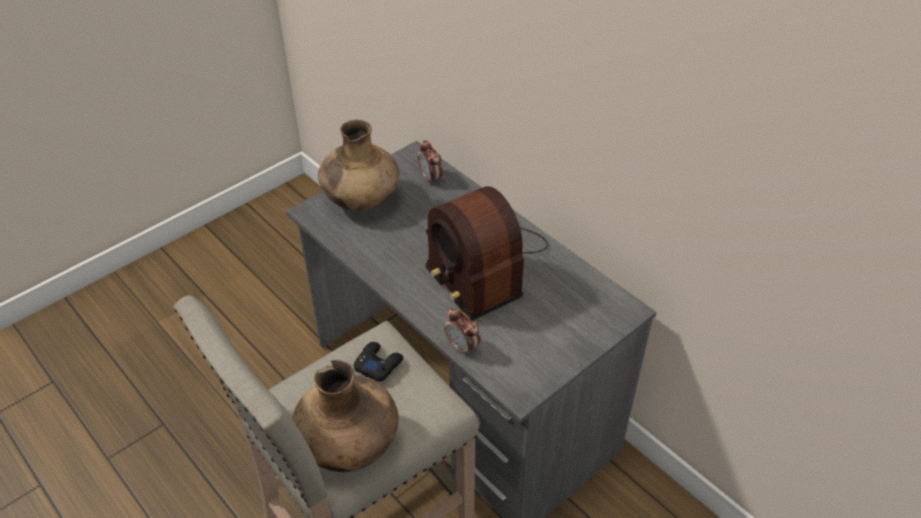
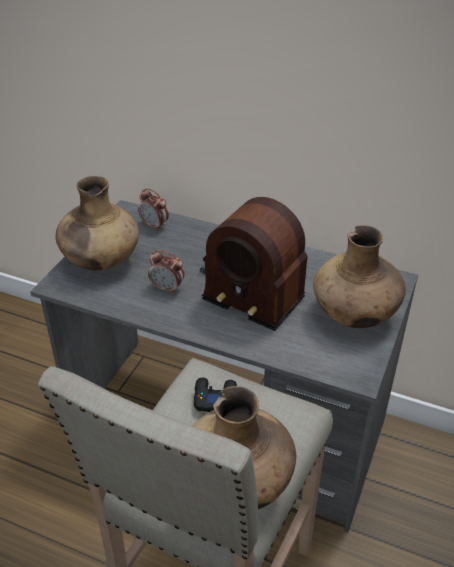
camera: 25 degrees left, 5 degrees down
(462, 346) = (281, 355): alarm clock -> alarm clock (167, 288)
(560, 331) = (354, 314): none -> brown vase

